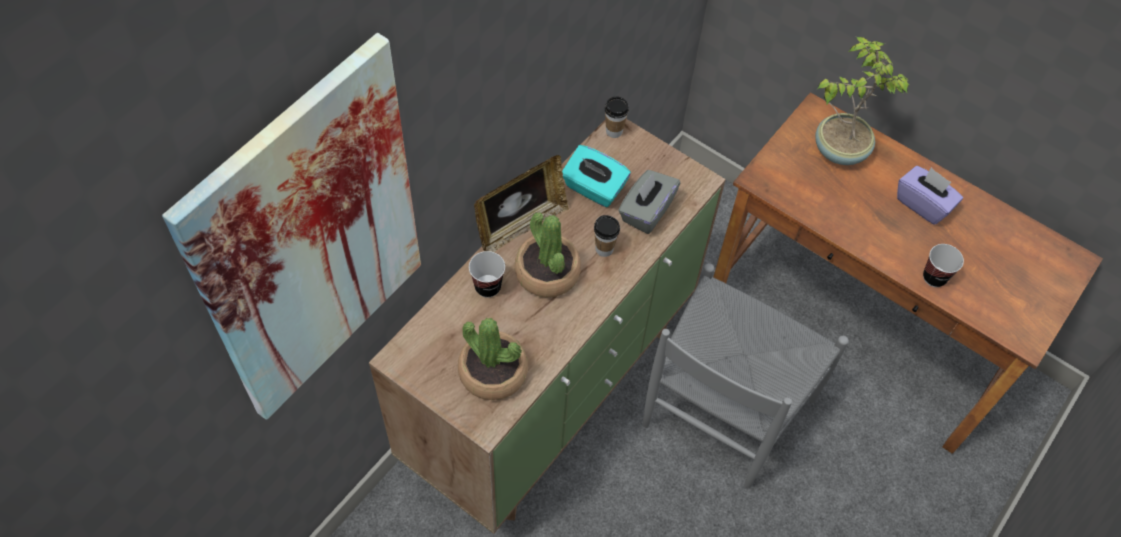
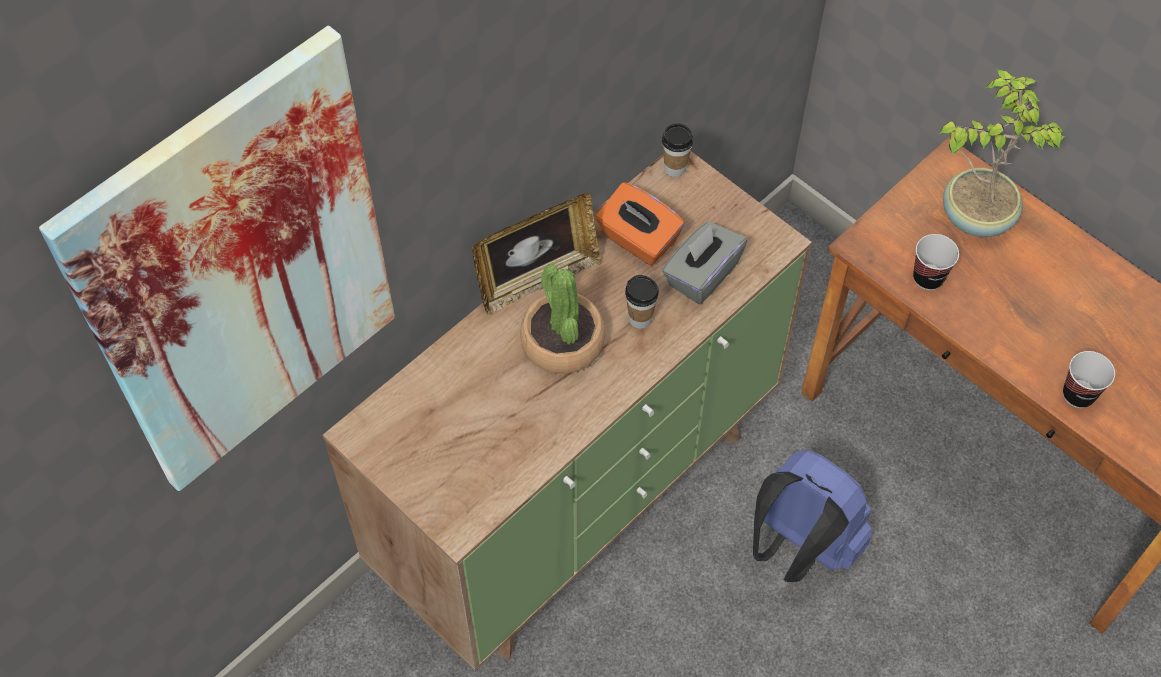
camera: 10 degrees right, 0 degrees up
(487, 287) = (484, 353): cup -> cup (928, 278)
(493, 372) = (476, 461): potted plant -> none
(593, 188) = (638, 240): turquoise tissue box -> orange tissue box
(722, 411) = (799, 546): grey chair -> blue backpack
(923, 204) = (1078, 297): purple tissue box -> none

